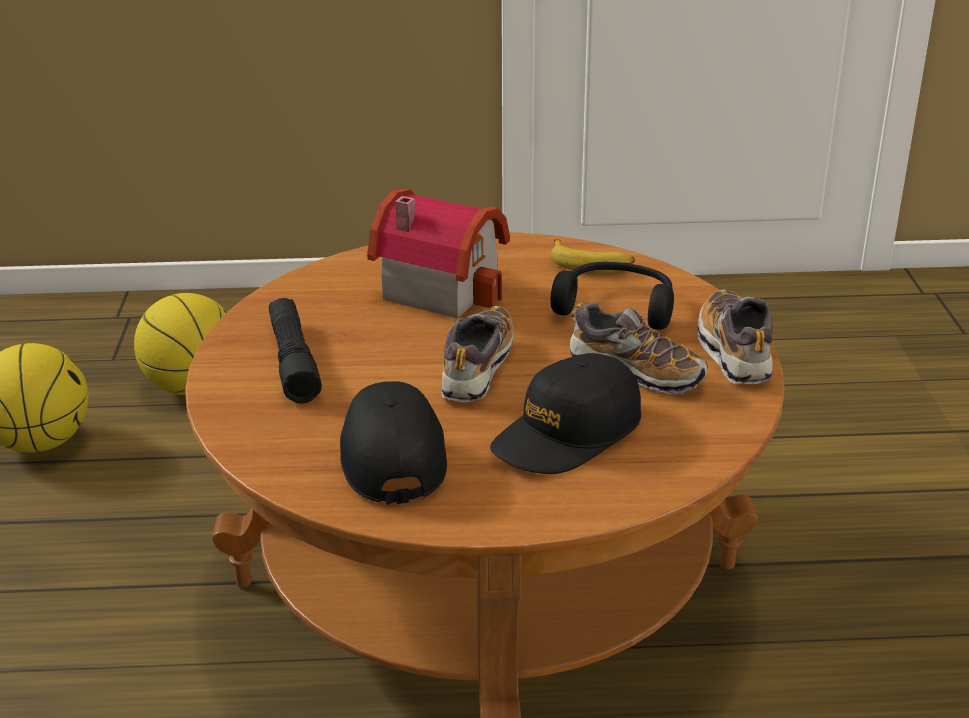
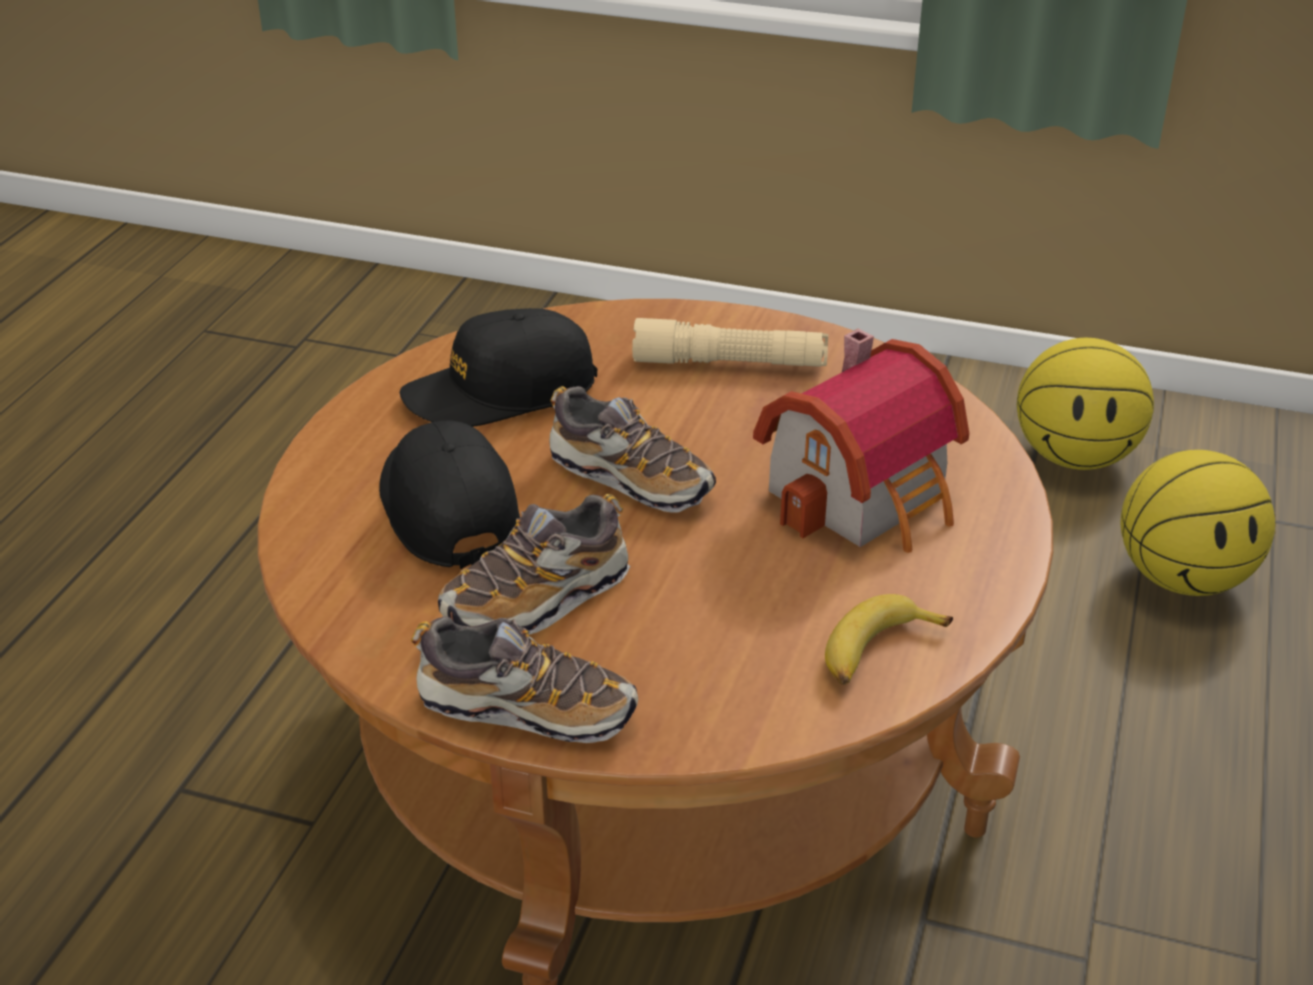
camera: 110 degrees right, 5 degrees up
(293, 361) = (730, 363): black flashlight -> beige flashlight
(391, 454) = (500, 392): black cap -> black cap turned 150 degrees clockwise
(616, 307) = (724, 637): black headphones -> none

